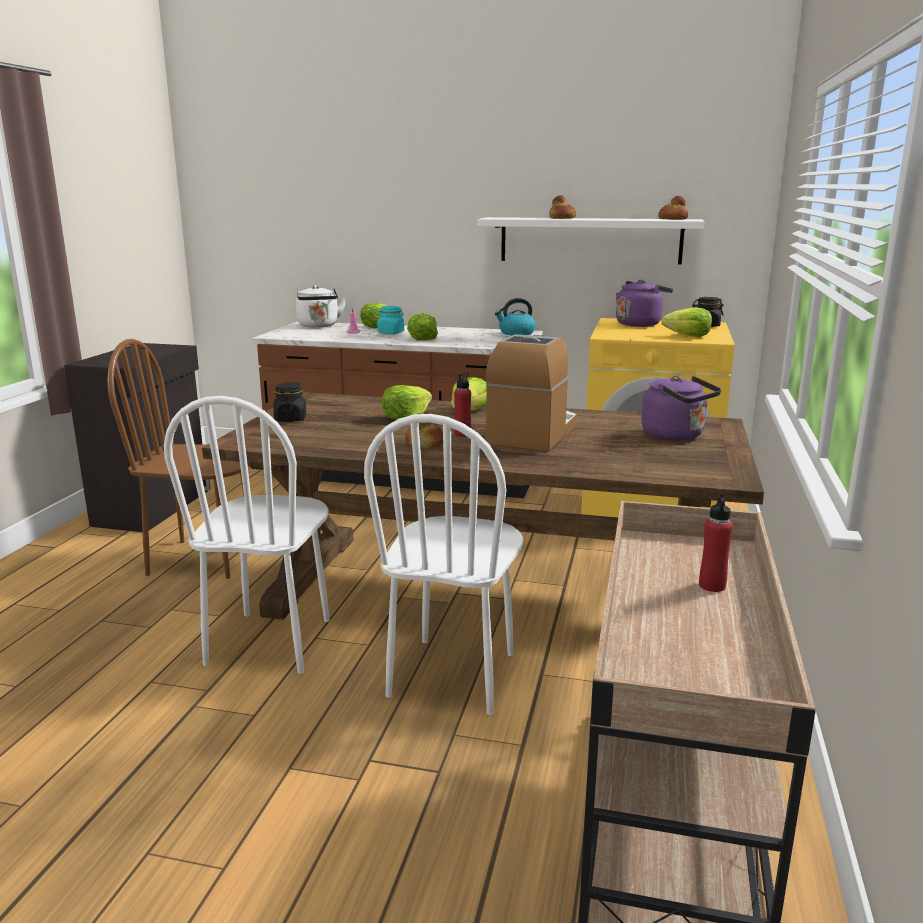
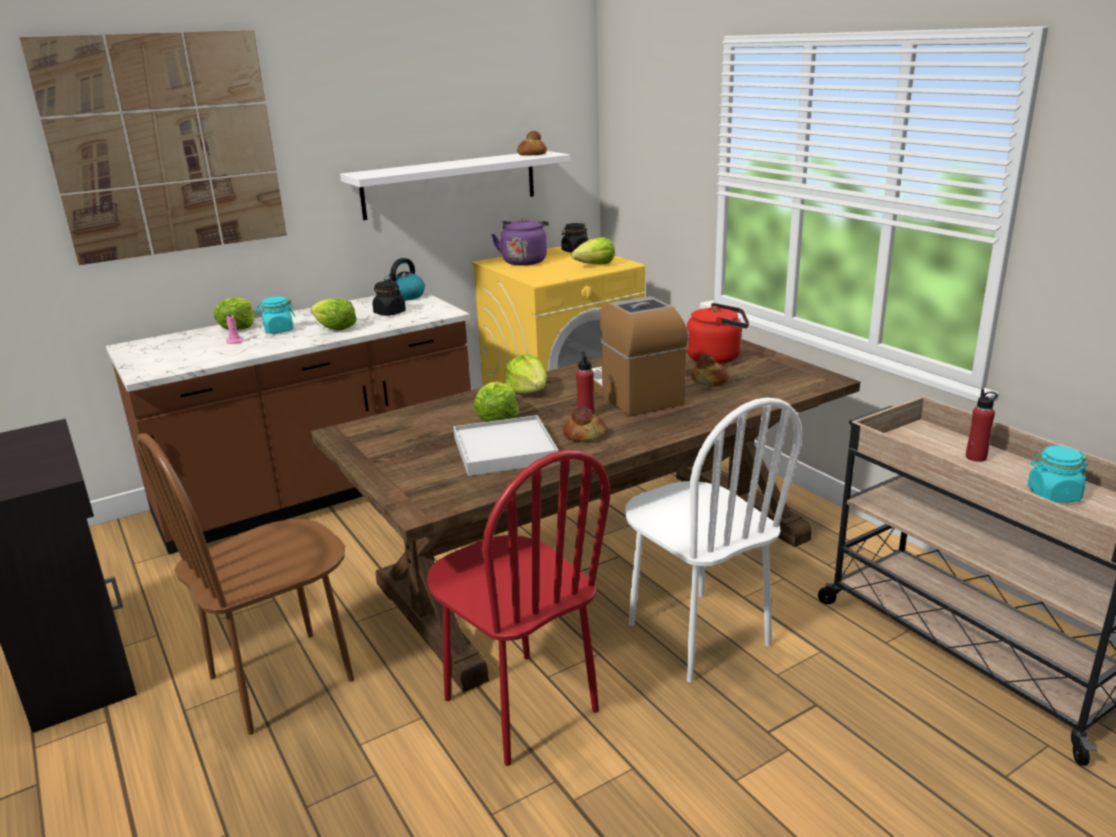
camera: 45 degrees left, 5 degrees up
(270, 642) = (519, 705): white chair -> red chair
(290, 419) = (398, 463): black jar -> black jar (389, 313)
(318, 326) = (160, 345): white kettle -> none
(358, 180) = (166, 146): none -> picture
(358, 433) = (505, 450): none -> white tray
(562, 218) = (434, 166): bread -> bread (710, 381)
(676, 436) = (717, 357): purple kettle -> red kettle
(696, 643) = (1053, 495): none -> turquoise jar

